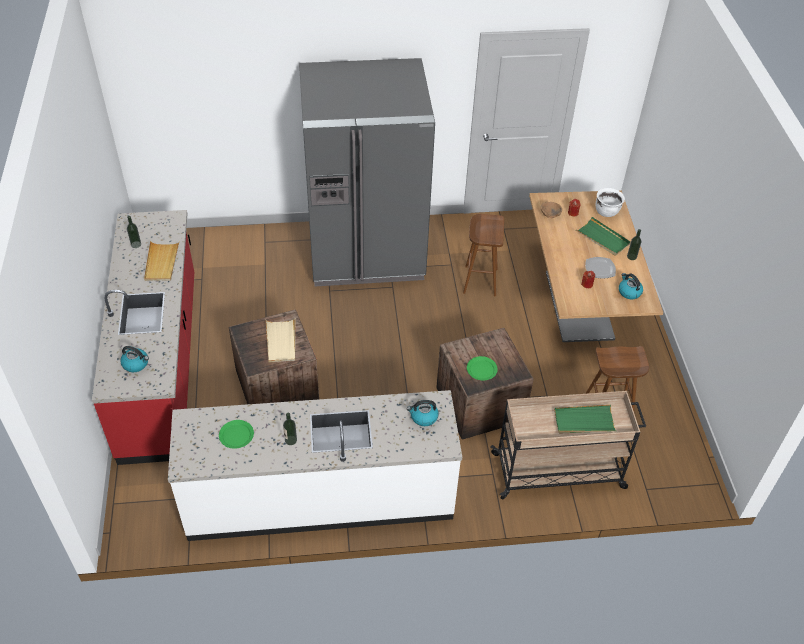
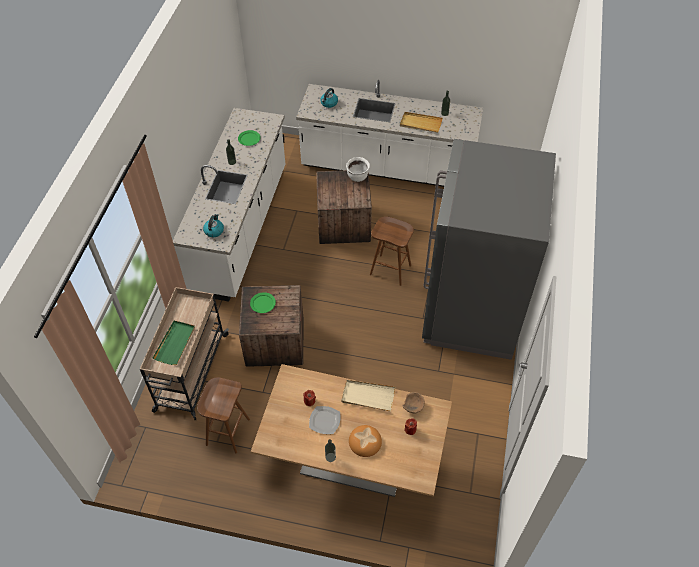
camera: 110 degrees right, 5 degrees up
(161, 364) = (387, 167): red counter -> white counter
(281, 342) = (341, 193): beige tray -> beige tray (368, 396)
(480, 280) = (411, 387): brown stool -> brown stool (391, 270)
(603, 238) = (364, 441): green tray -> bread
(606, 212) = (402, 463): white cooking pot -> white cooking pot (358, 177)
(629, 292) = (286, 432): kettle -> none

